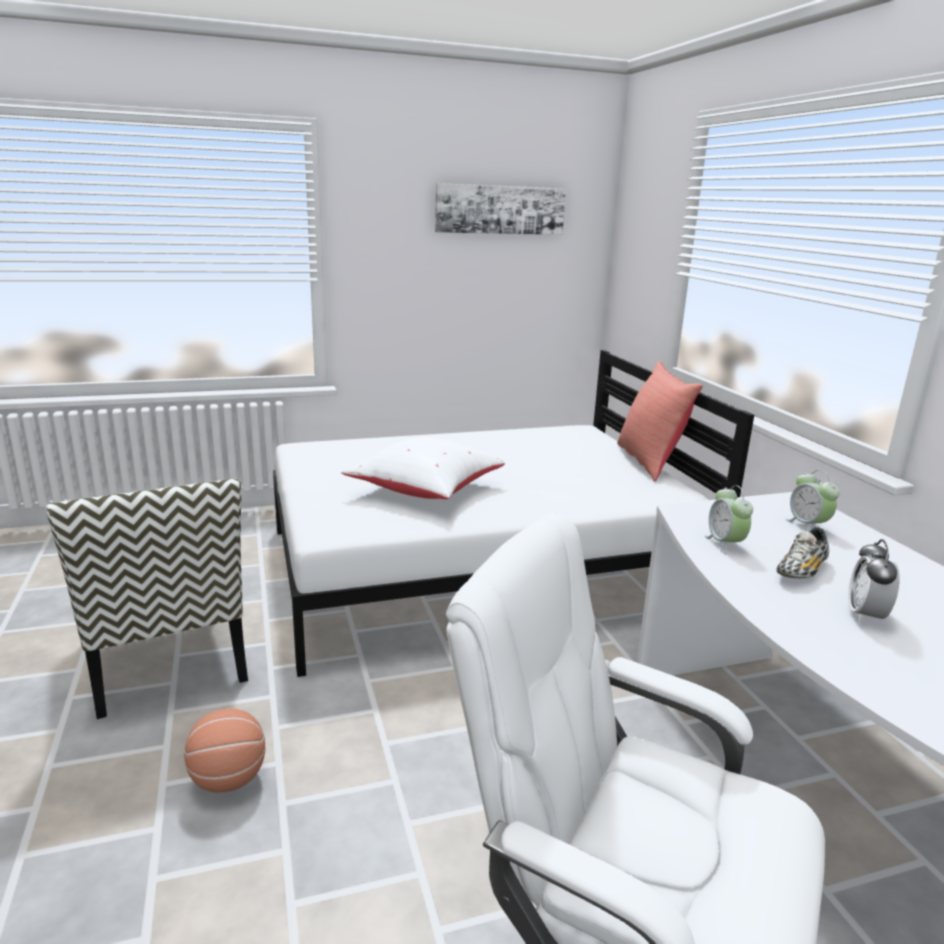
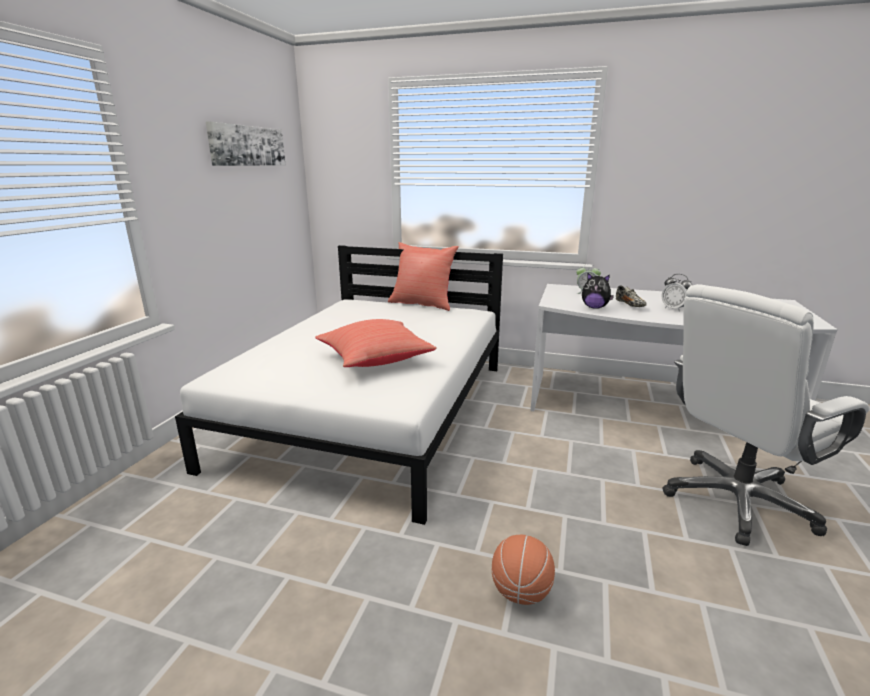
camera: 55 degrees left, 0 degrees up
(168, 659) = (327, 593): chair -> none
(423, 491) = (376, 361): white pillow -> red pillow
(725, 544) = (594, 307): alarm clock -> plush toy

